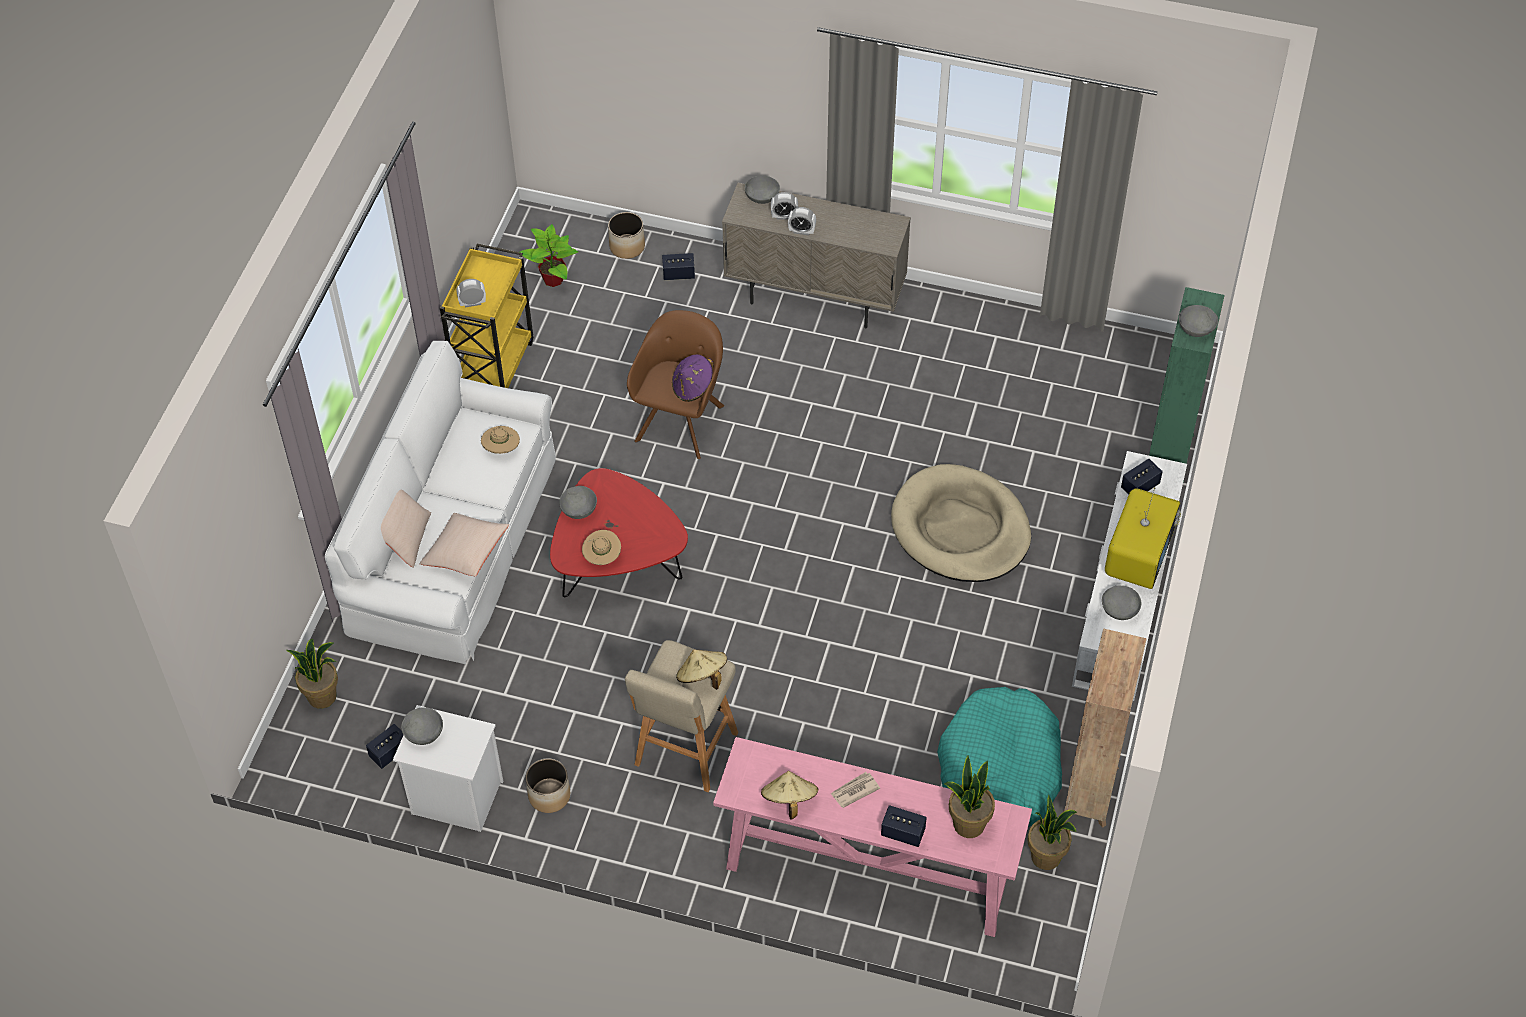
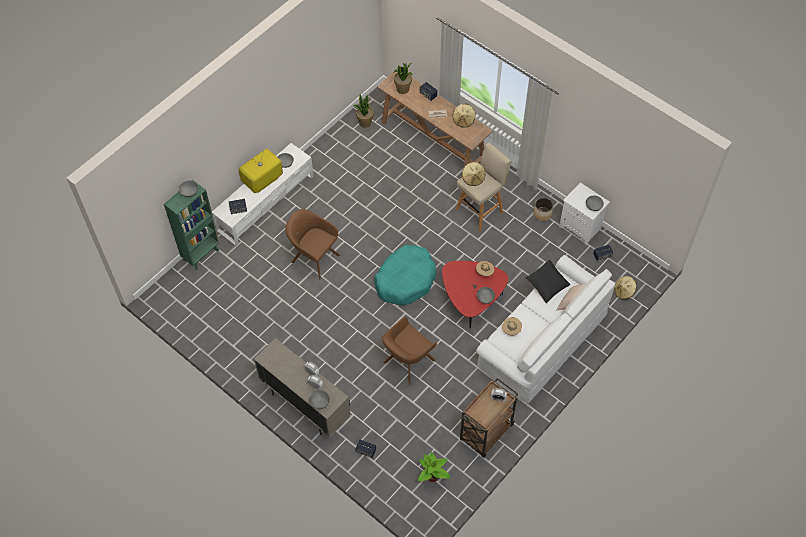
camera: 155 degrees left, 5 degrees up
(322, 696) = (624, 291): potted plant -> beige hat
(466, 552) = (547, 284): beige pillow -> black pillow
(494, 365) = (485, 433): yellow cart -> brown cart
(627, 246) = (384, 481): planter -> none
(693, 387) = (404, 337): purple hat -> none
(866, 870) = (433, 142): pink console table -> brown console table
(960, 529) = (313, 257): beige dog bed -> brown armchair
(1001, 769) = (361, 157): turquoise dog bed -> turquoise dog bed (405, 279)
(1089, 793) = (334, 137): brown bookcase -> none

